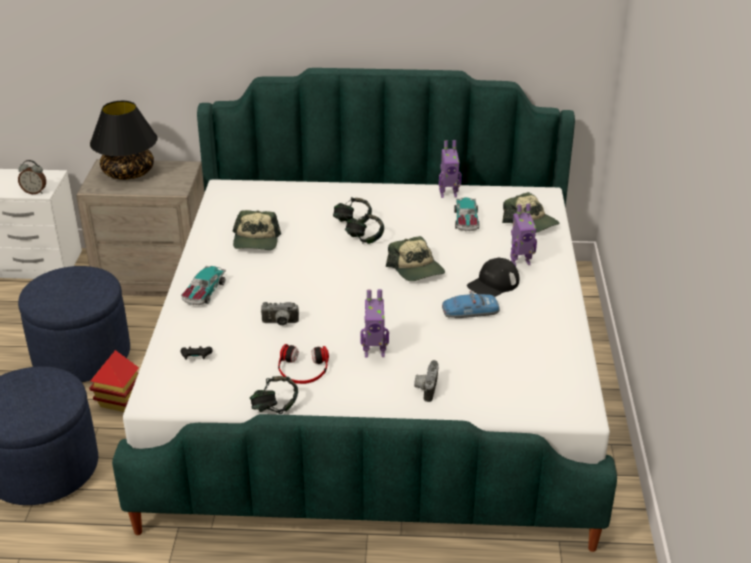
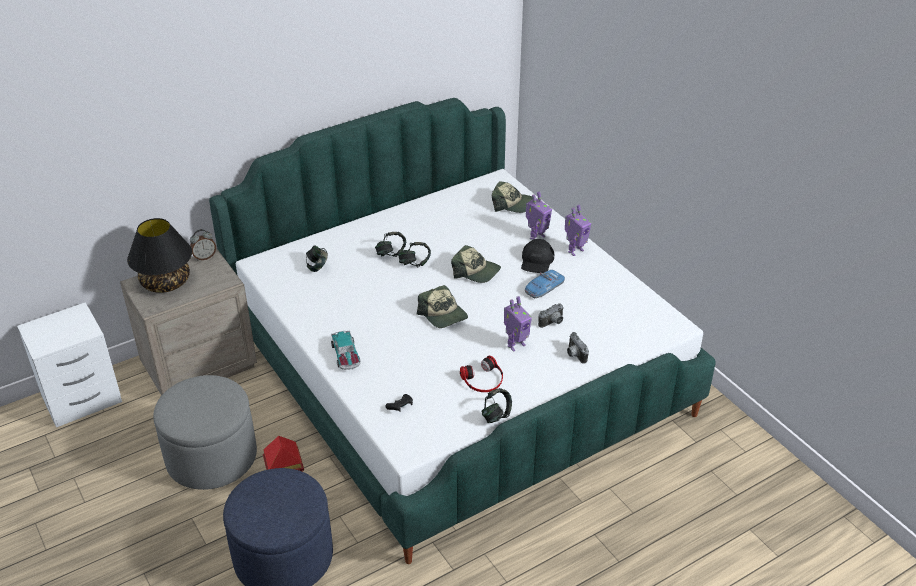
camera: 35 degrees left, 5 degrees up
(35, 192) = (81, 333): alarm clock -> alarm clock (204, 257)
(82, 355) = (211, 457): blue ottoman -> grey ottoman
(256, 241) = (336, 298): cap -> cap (443, 315)
(272, 209) = (317, 267): none -> headphones
(280, 323) = (429, 354): camera -> camera (552, 323)
(448, 194) = (434, 203): toy robot -> toy robot (575, 251)
(466, 221) = (469, 220): toy car -> none

